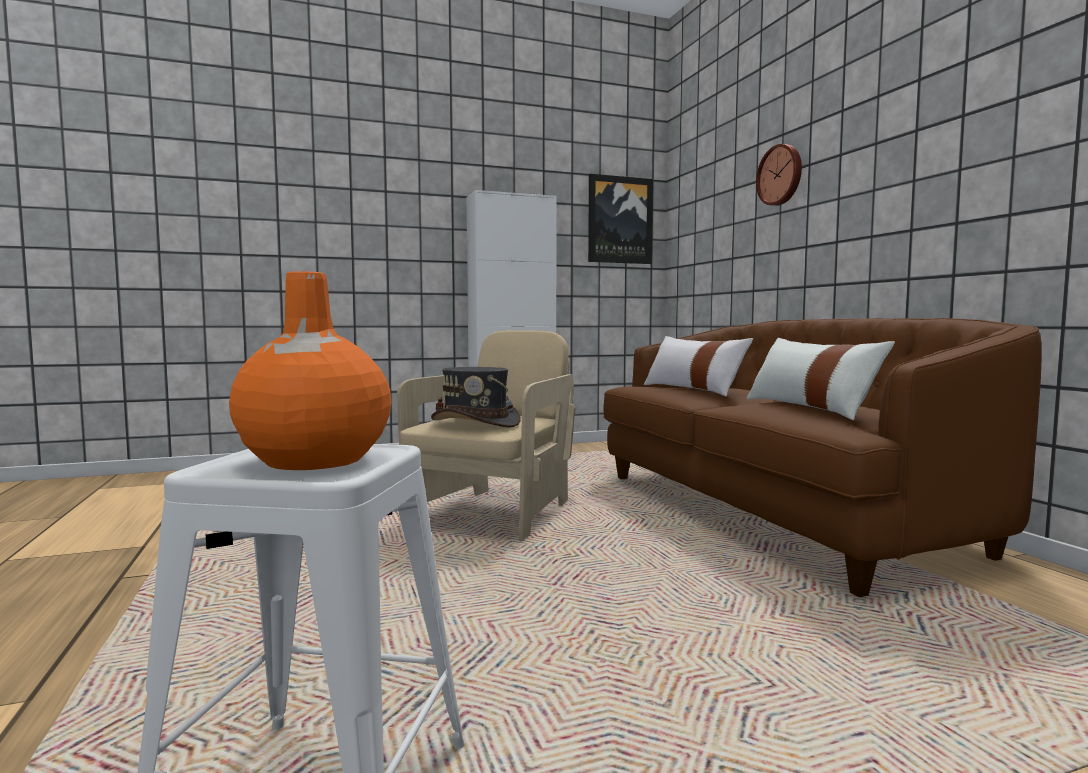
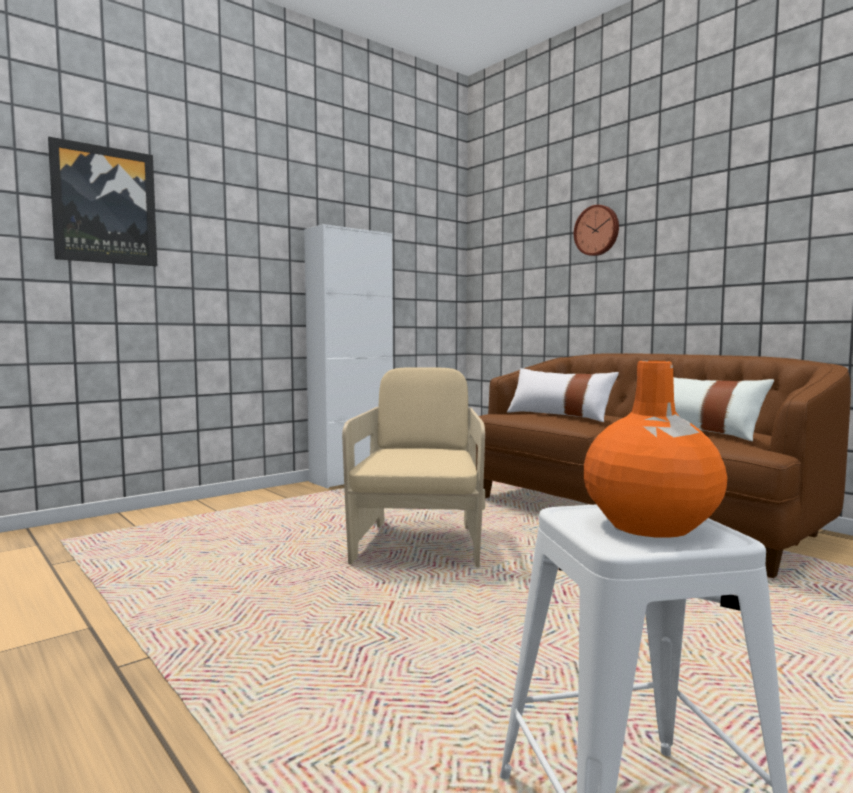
camera: 20 degrees left, 0 degrees up
(476, 423) = (418, 460): grey hat -> none
(619, 220) = (432, 256): picture -> picture (104, 205)

